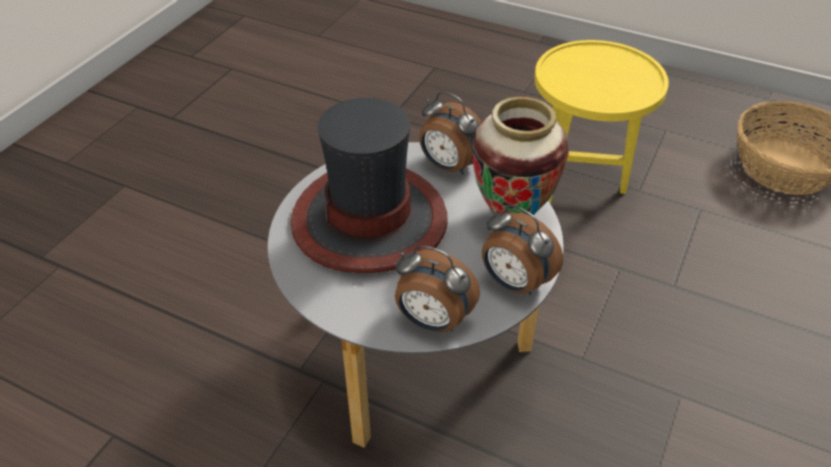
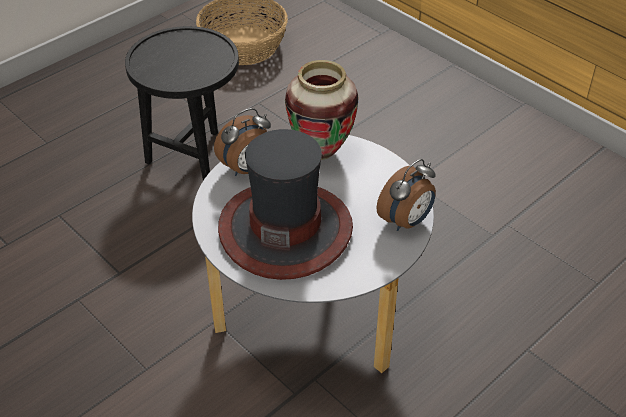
camera: 70 degrees left, 0 degrees up
(514, 283) = (388, 172): alarm clock -> none
(578, 188) = (194, 155): yellow side table -> black side table

